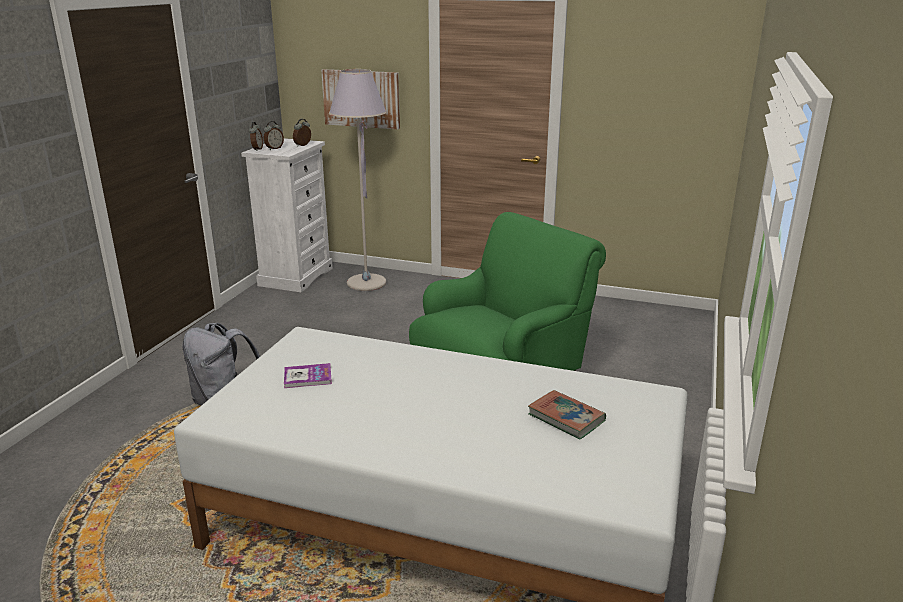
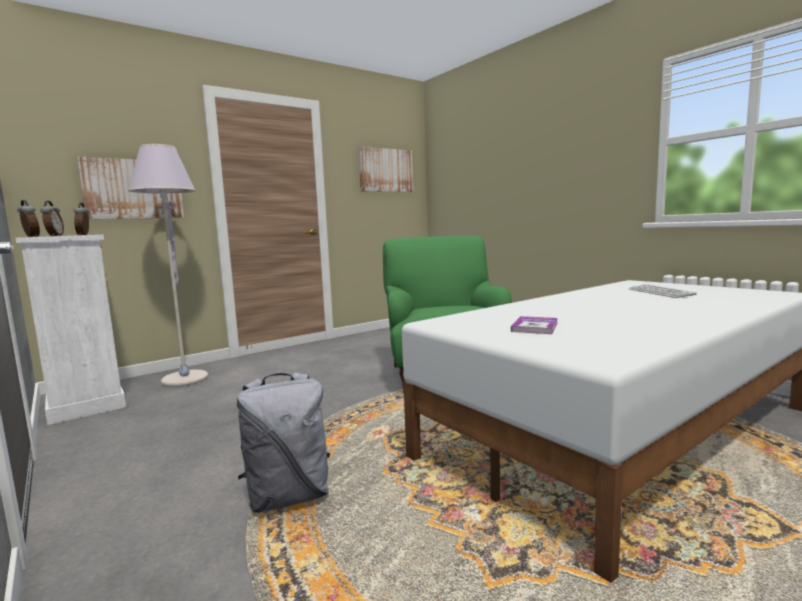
camera: 55 degrees left, 15 degrees down
(566, 418) = (660, 292): book -> keyboard
(666, 82) = (386, 170): none -> picture

